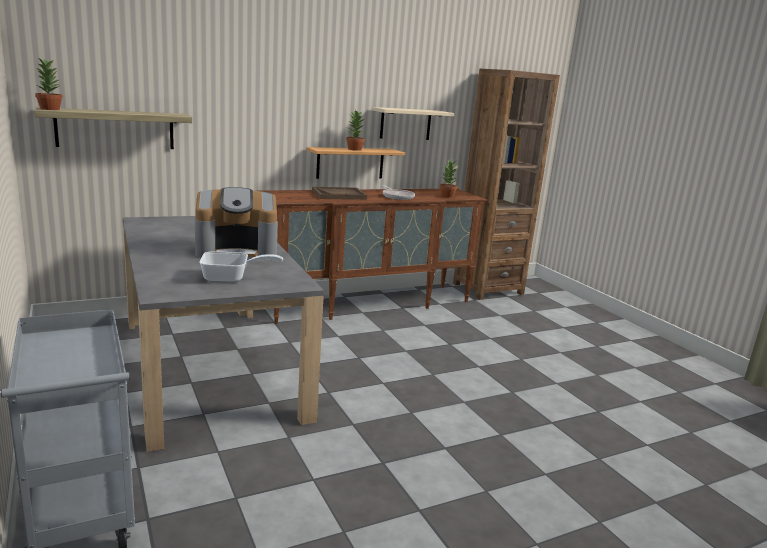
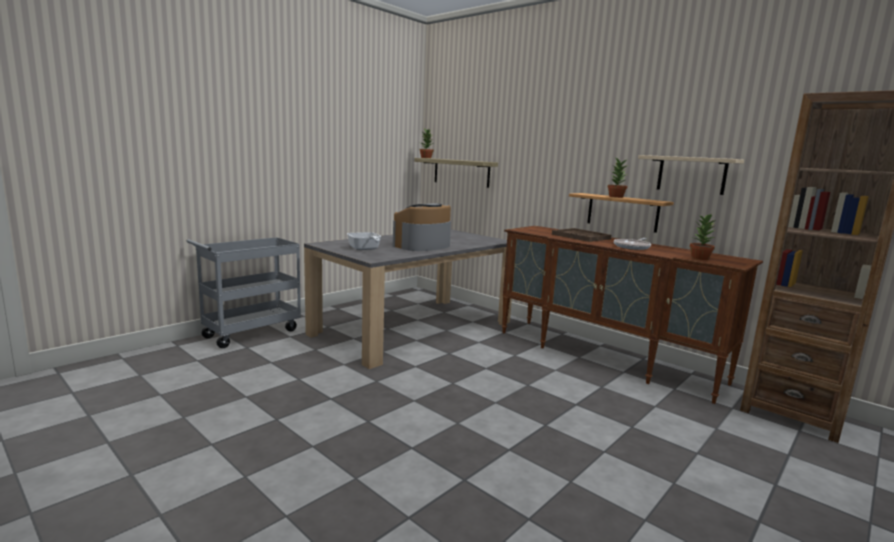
camera: 70 degrees right, 5 degrees down
(237, 250) = (422, 246): coffee machine -> coffee machine turned 75 degrees clockwise

